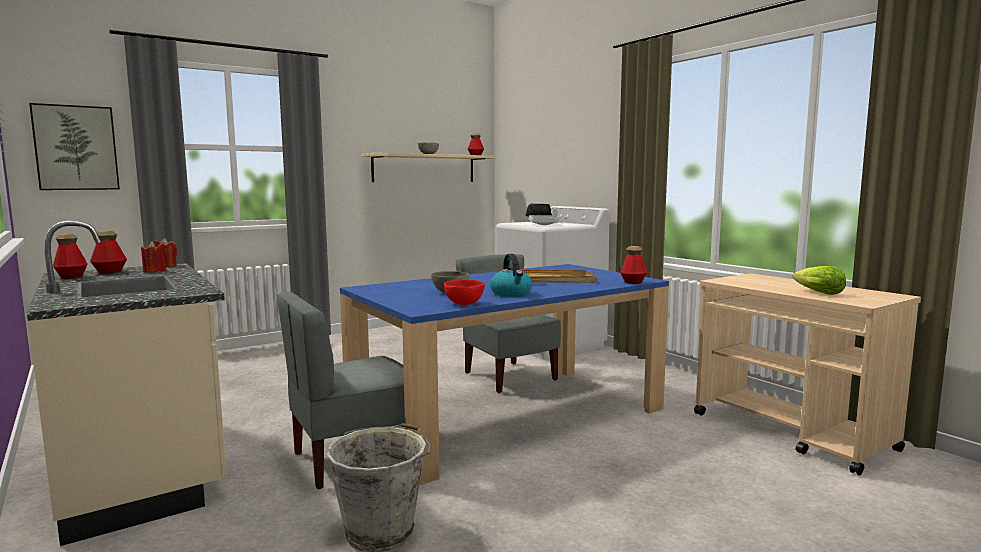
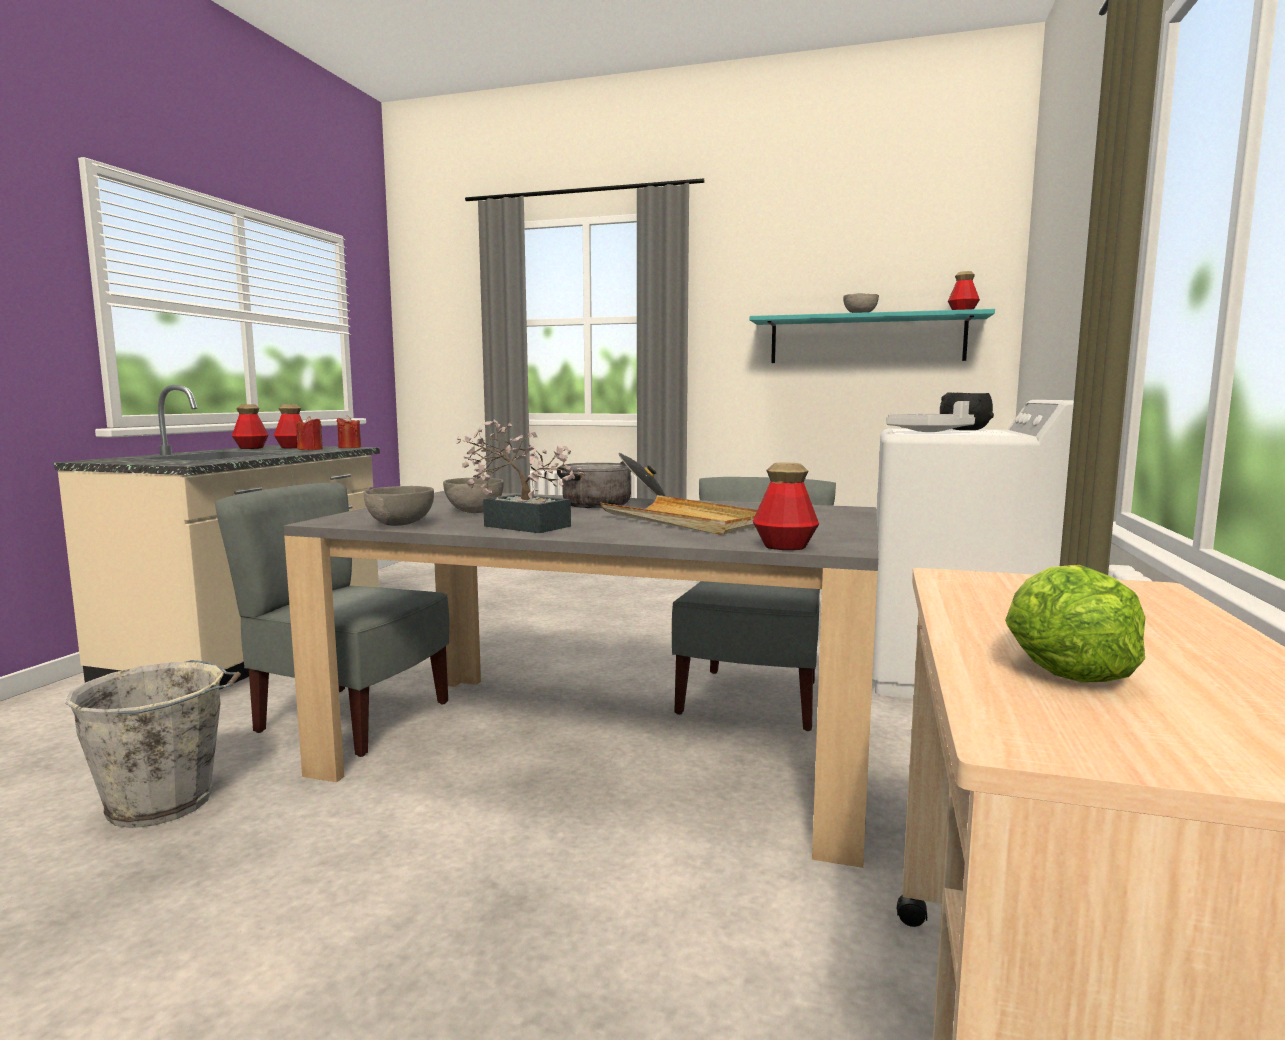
camera: 50 degrees right, 0 degrees up
(76, 148) = (443, 330): picture -> none
(424, 168) = (866, 339): beige shelf -> turquoise shelf
(463, 304) = (399, 524): red bowl -> grey bowl
(477, 278) = (613, 503): none -> cooking pot
(509, 415) = (604, 749): blue dining table -> grey dining table
(511, 293) = (520, 525): kettle -> potted plant

